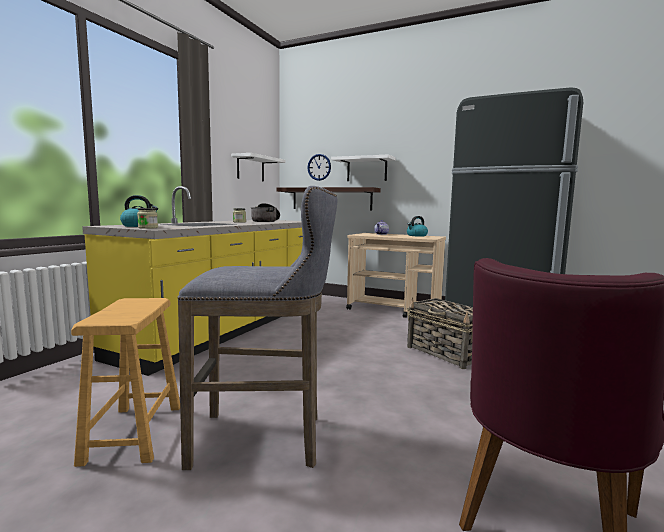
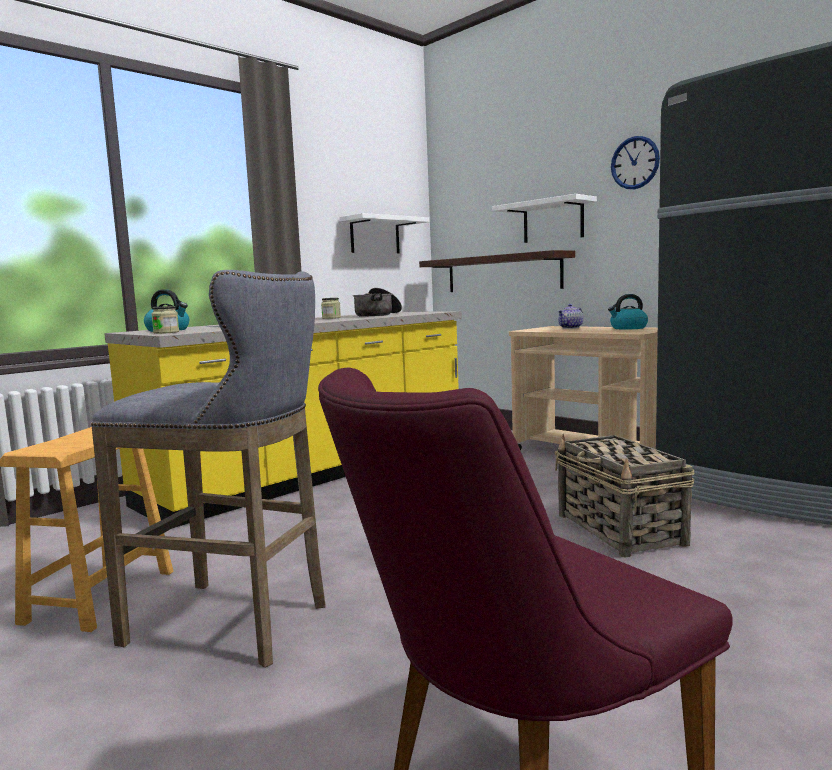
camera: 20 degrees right, 0 degrees up
(319, 167) = (483, 224): wall clock -> wall clock (635, 163)

